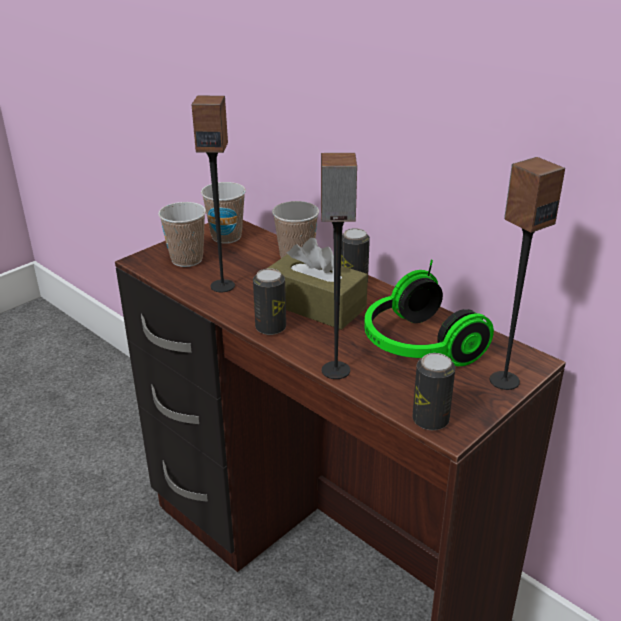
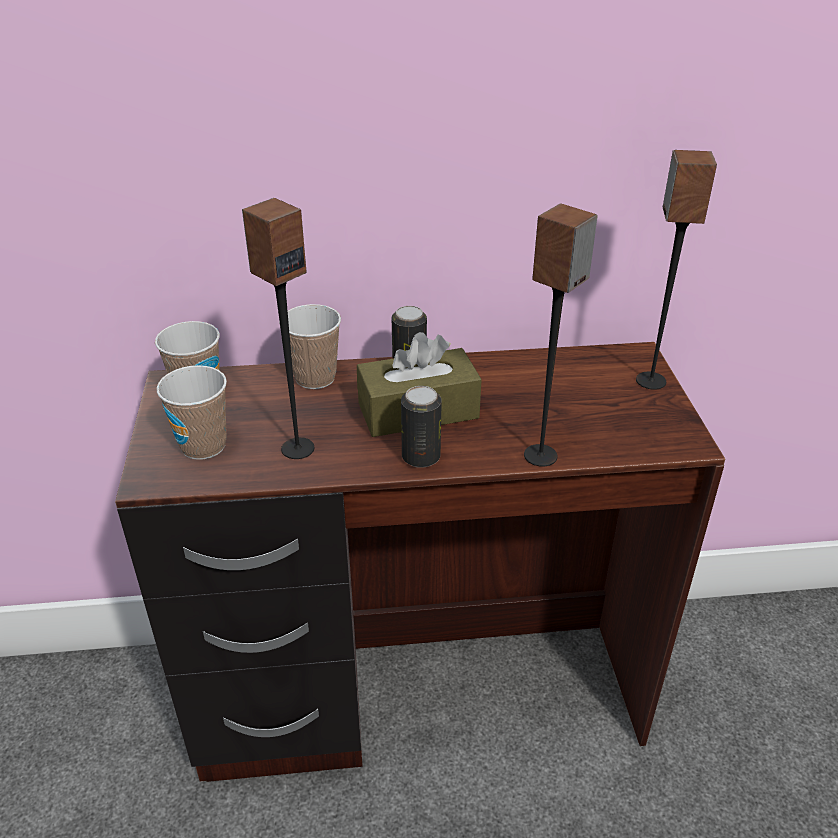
camera: 50 degrees left, 5 degrees up
(416, 346) = (553, 393): headphones -> none
(430, 420) = (667, 445): can -> none

